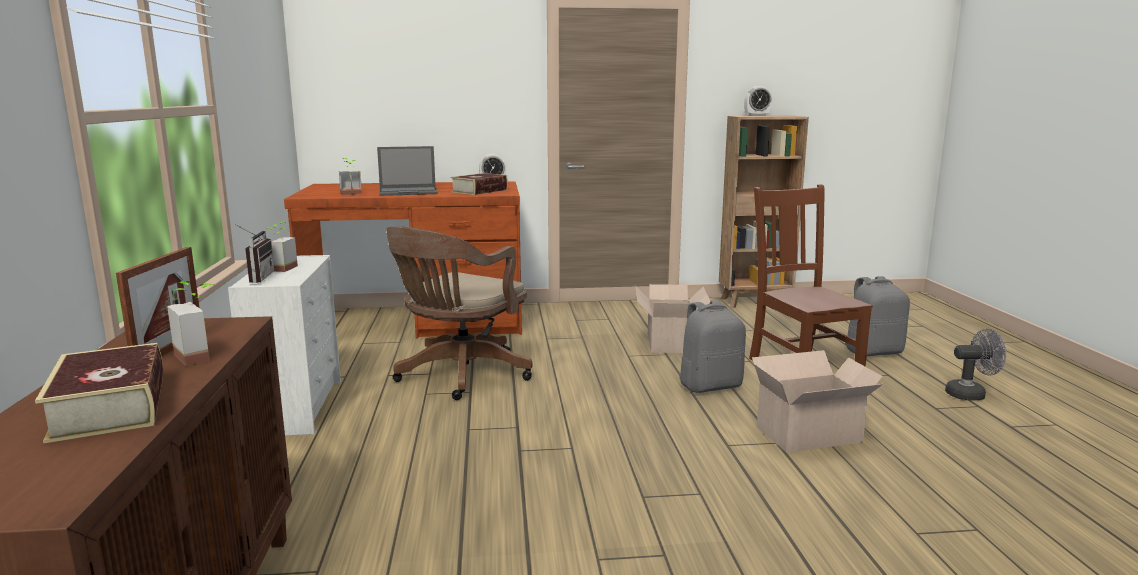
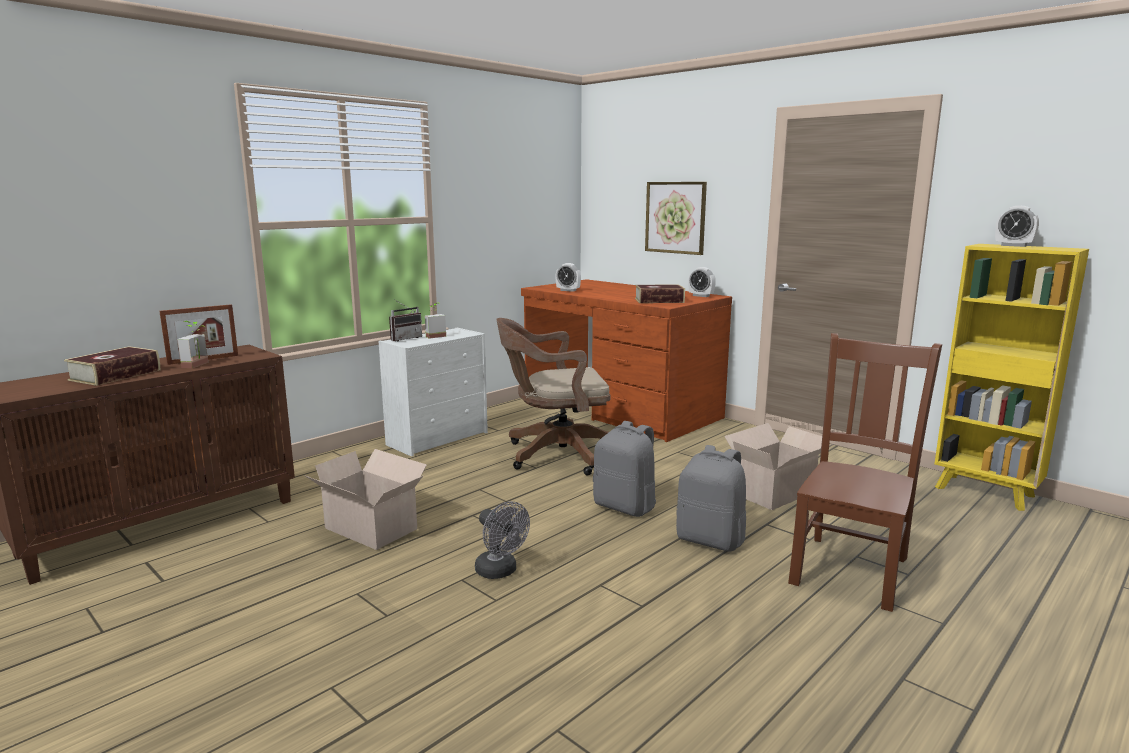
camera: 50 degrees right, 0 degrees up
(352, 194) = (568, 290): potted plant -> alarm clock
(409, 192) = (609, 294): laptop -> none
(437, 104) = (675, 217): none -> picture
(755, 302) = (986, 493): brown bookcase -> yellow bookcase
(811, 434) = (689, 618): cardboard box -> cardboard box (372, 529)
(873, 351) = (999, 596): grey backpack -> grey backpack (626, 507)
(971, 394) = (1006, 696): grey fan -> grey fan (500, 572)

